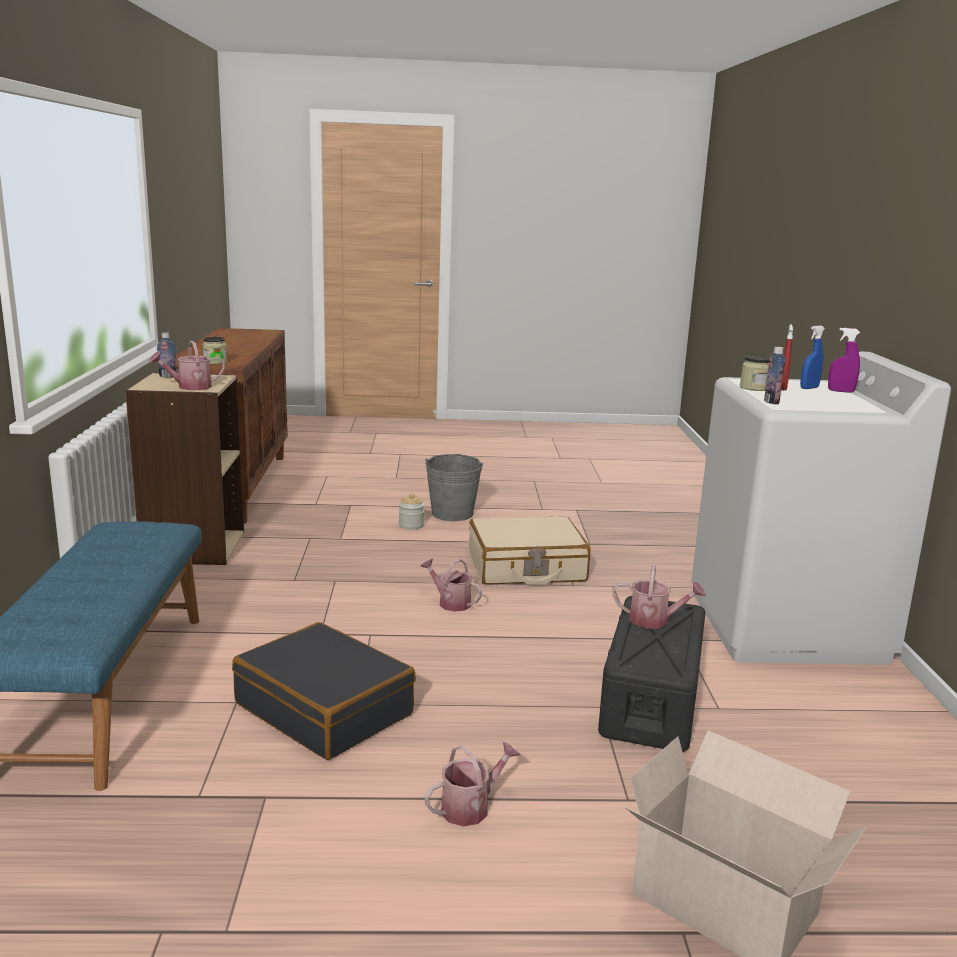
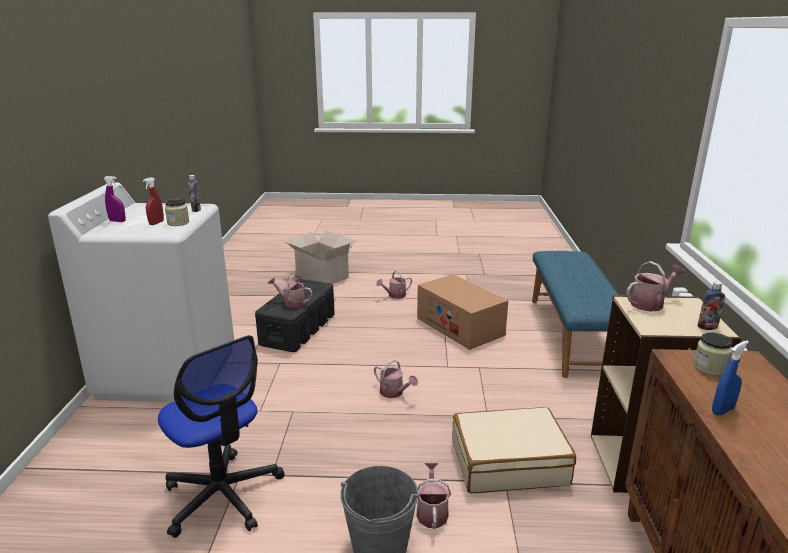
camera: 175 degrees left, 5 degrees up
(325, 709) = (460, 326): black suitcase -> cardboard box
(411, 525) = (432, 511): jar -> watering can
(526, 567) = (323, 433): beige suitcase -> beige suitcase (508, 462)
(593, 533) = (223, 495): none -> office chair
(809, 388) = (134, 224): blue spray bottle -> blue spray bottle (722, 410)

